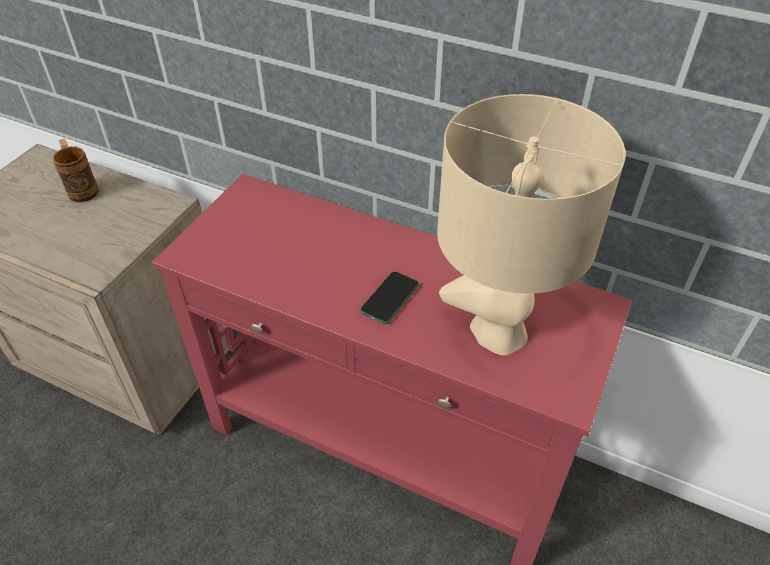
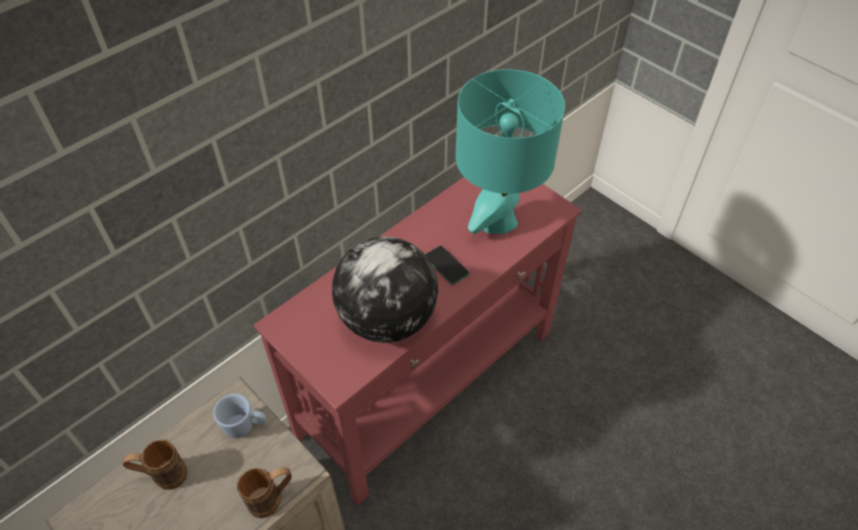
camera: 70 degrees left, 5 degrees up
(62, 263) = (272, 499): none -> brown mug
(141, 220) = (245, 426): none -> blue mug
(283, 267) = (387, 319): none -> globe
(498, 331) = (498, 221): beige table lamp -> turquoise table lamp

